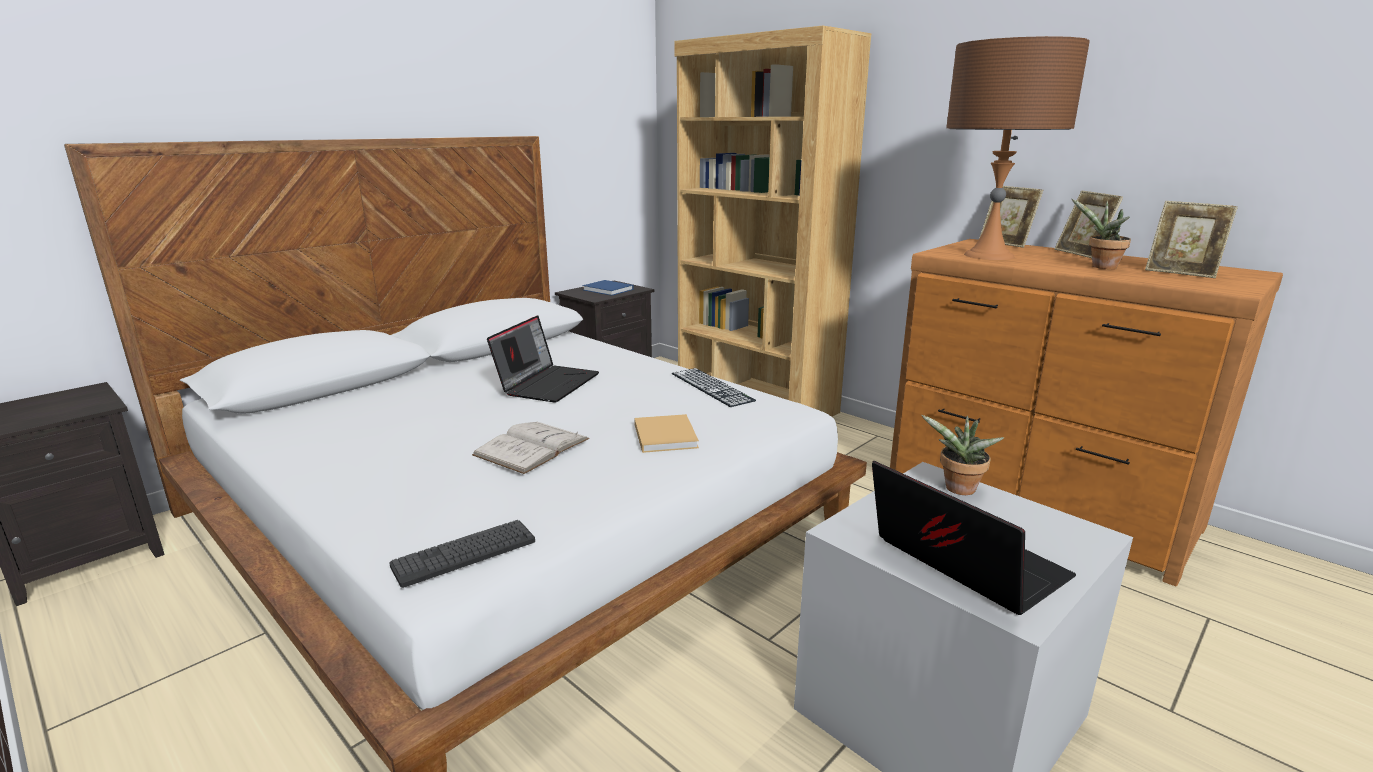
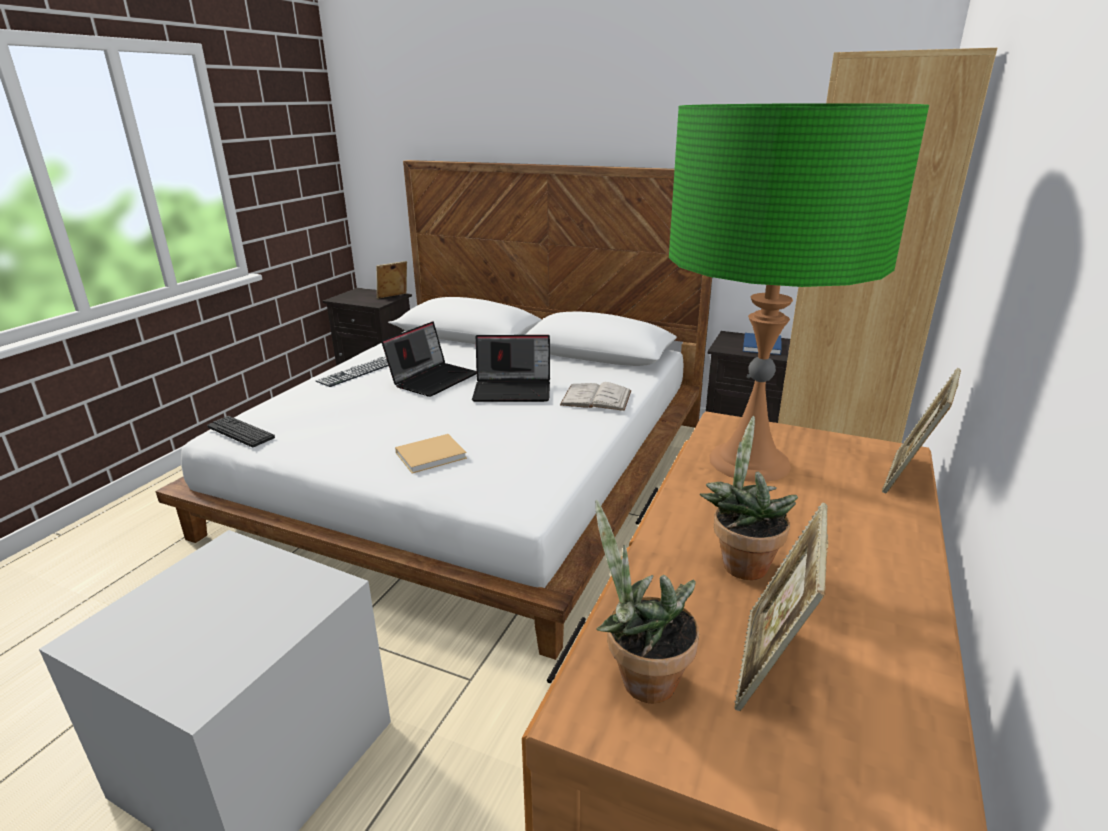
camera: 70 degrees right, 5 degrees up
(532, 447) = (386, 413): white book -> white book (596, 398)
(711, 387) = (558, 454): keyboard -> keyboard (359, 371)
(957, 490) = (301, 604): potted plant -> potted plant (640, 678)
(961, 563) = (164, 608): laptop -> laptop (433, 379)
(989, 255) = (749, 461): brown table lamp -> green table lamp
(1081, 254) = (888, 552): picture frame -> picture frame (393, 297)

